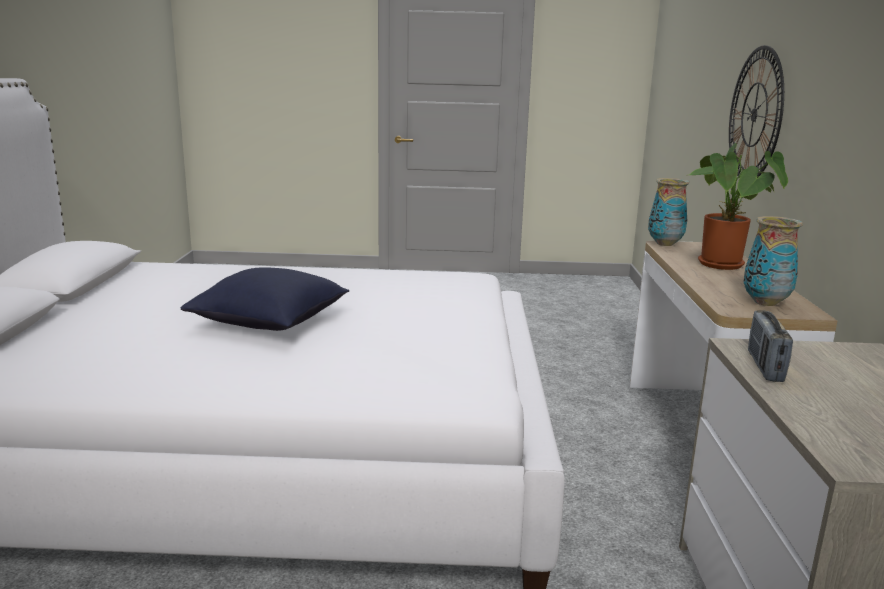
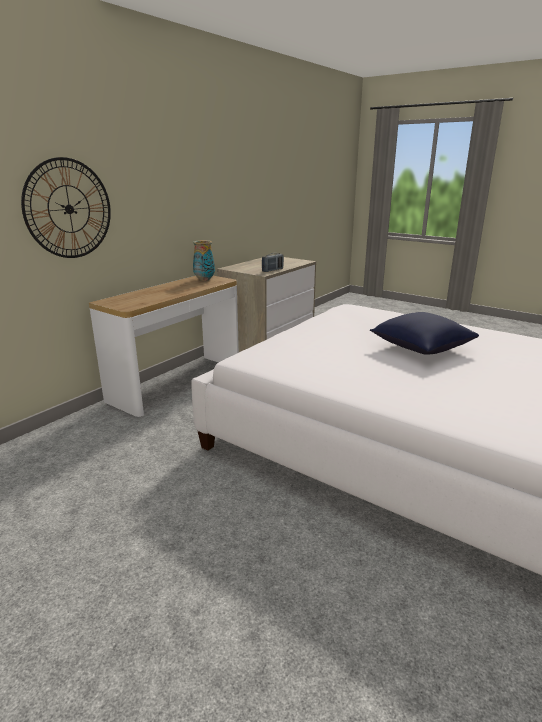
camera: 145 degrees left, 5 degrees up
(664, 244) = (127, 307): vase -> none
(724, 266) = (155, 292): potted plant -> none

